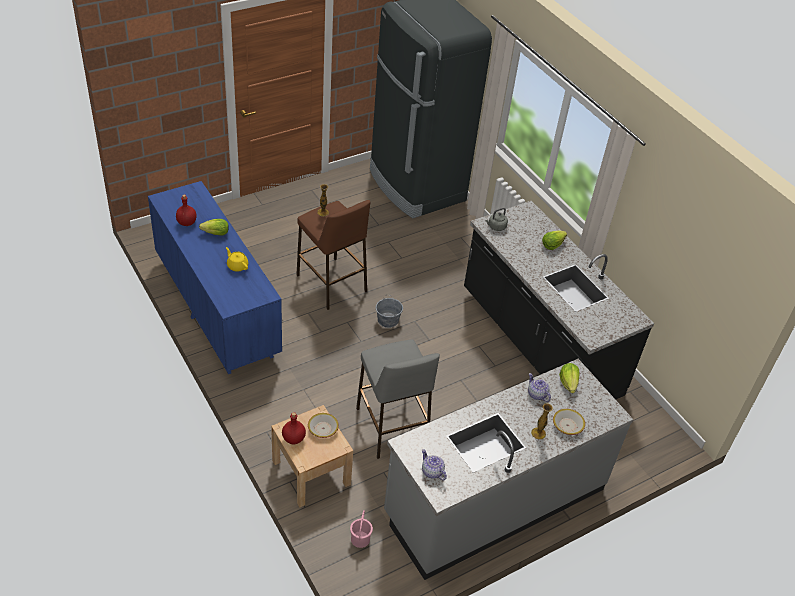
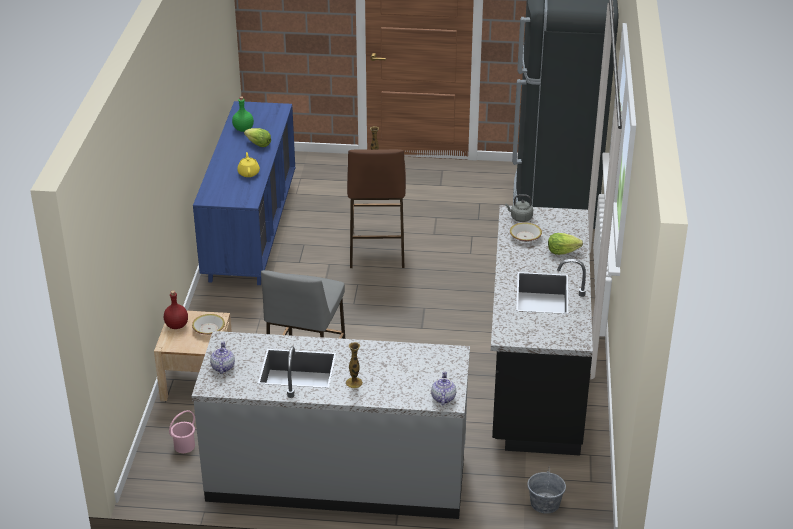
camera: 40 degrees right, 10 degrees down
(187, 222) = (243, 129): red bottle -> green bottle
(388, 320) = (398, 297): grey bucket -> grey bucket (545, 503)
(536, 394) = (390, 355): teapot -> teapot (443, 398)
(567, 425) = (390, 389): bowl -> bowl (525, 236)
(568, 383) = (433, 360): lettuce -> none

